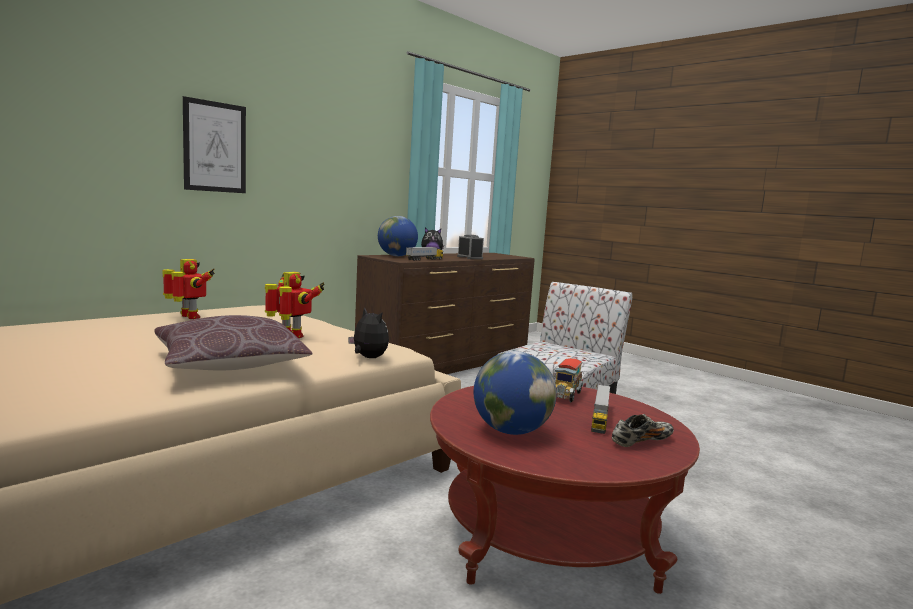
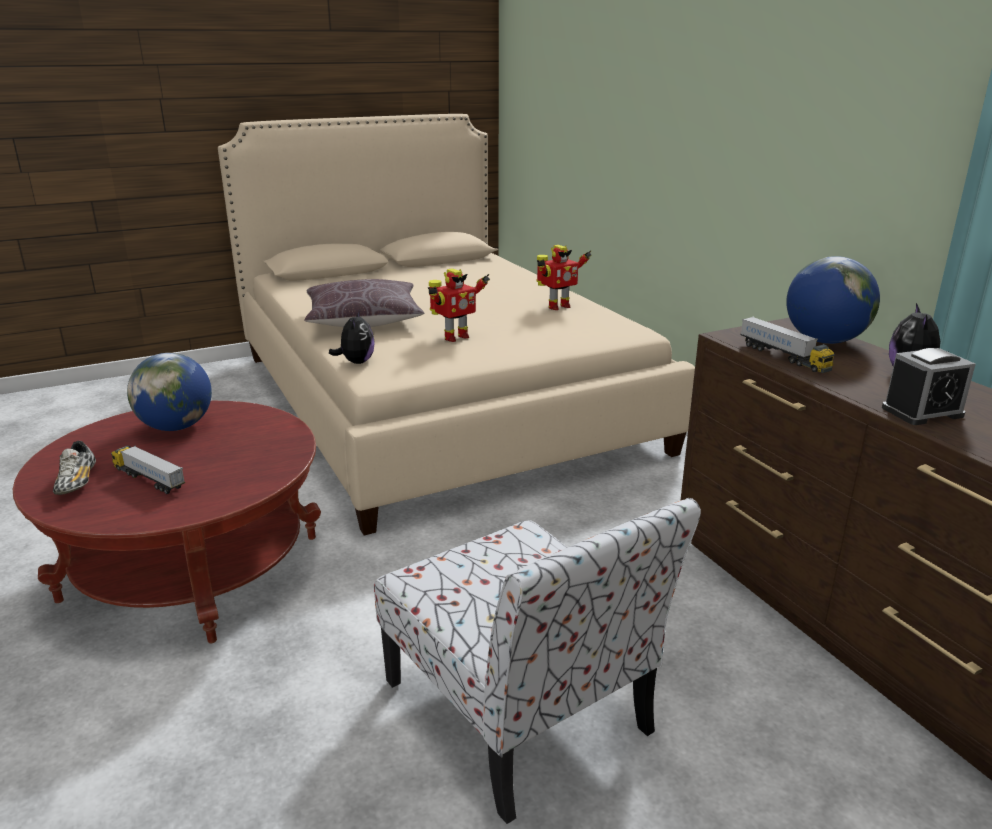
camera: 110 degrees right, 15 degrees up
(215, 147) = (688, 114): picture -> none
(368, 358) = (356, 362): plush toy -> plush toy turned 60 degrees counterclockwise
(564, 396) = (231, 479): toy truck -> none

